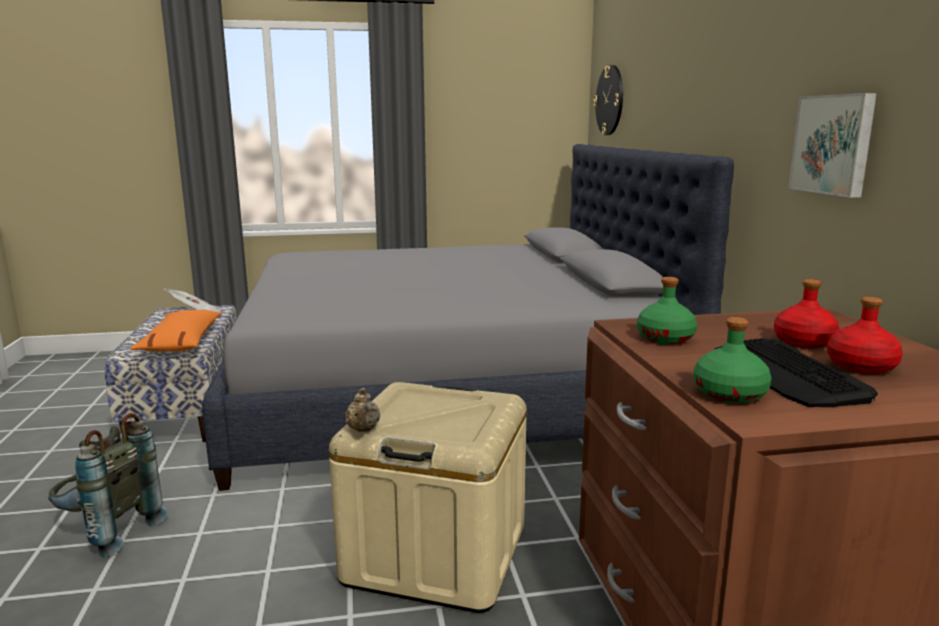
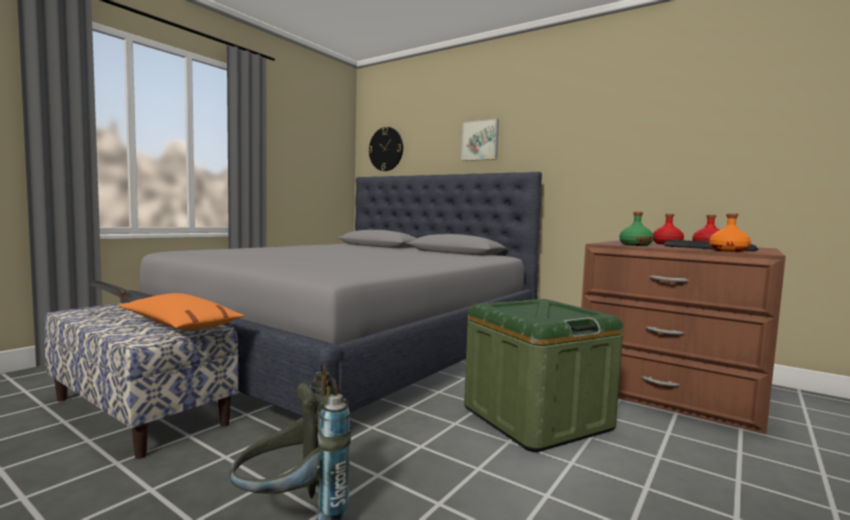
camera: 45 degrees left, 10 degrees down
(363, 430) = (545, 320): beige teapot -> none
(436, 553) = (536, 418): beige storage box -> green storage box
(729, 394) = (729, 251): green bottle -> orange bottle
(834, 144) = (612, 162): picture -> picture (480, 140)

